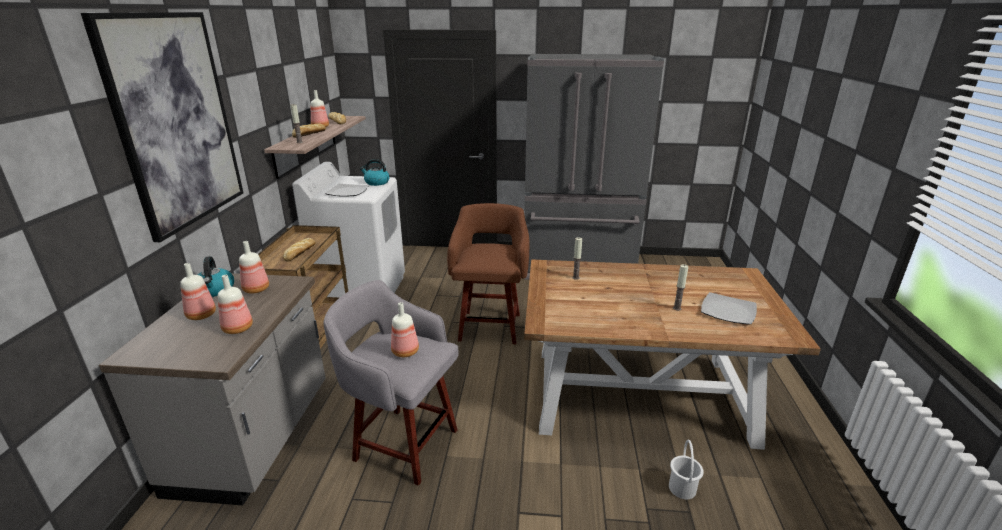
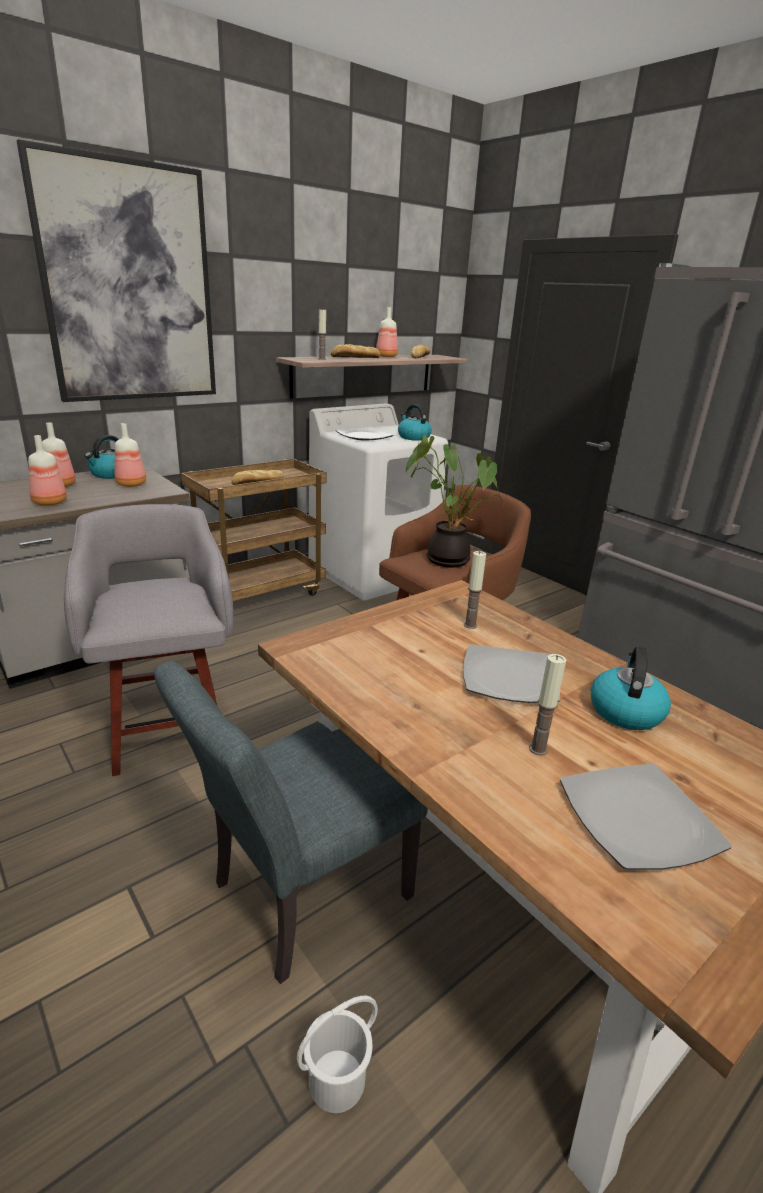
camera: 45 degrees right, 0 degrees up
(406, 351) = (157, 602): bottle -> none
(487, 252) = (448, 559): none -> potted plant
(585, 453) = (299, 897): none -> grey chair
(625, 290) = (508, 677): none -> plate
(671, 281) = (625, 711): none -> kettle

